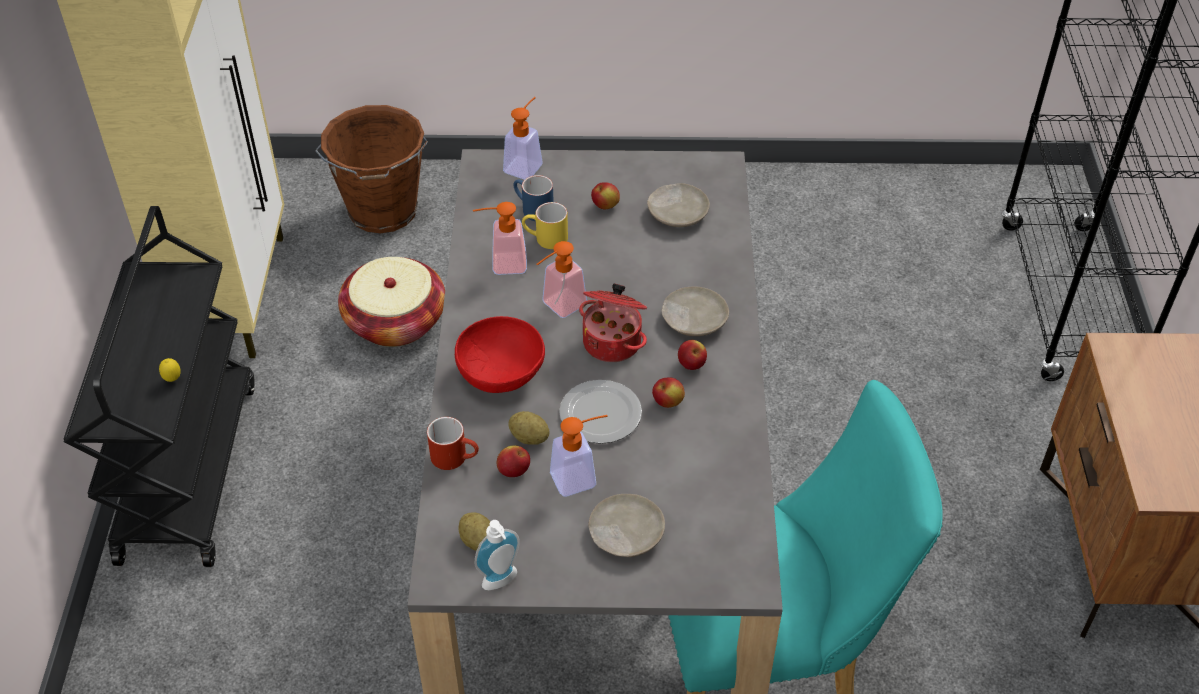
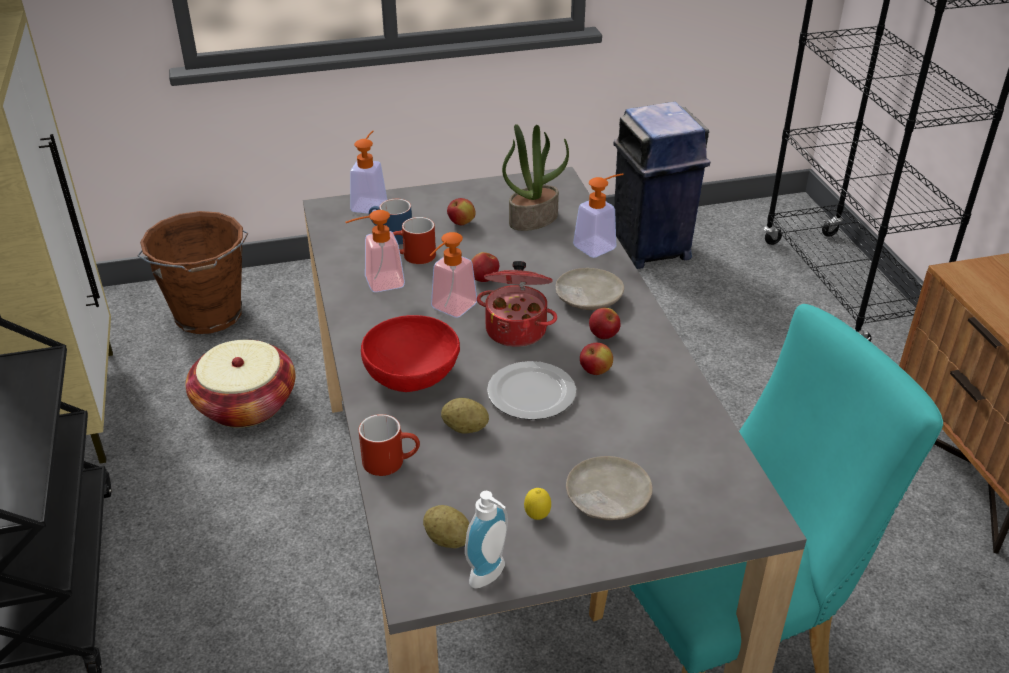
camera: 15 degrees left, 10 degrees down
(173, 379) = (32, 461): lemon -> lemon (537, 517)
(514, 471) = (461, 462): apple -> apple (484, 279)
(545, 239) = (413, 257): yellow mug -> red mug
(581, 477) = (535, 454): soap dispenser -> soap dispenser (600, 245)
(678, 213) = (533, 219): beige plate -> potted plant
(869, 211) = (650, 249): none -> blue trash can

